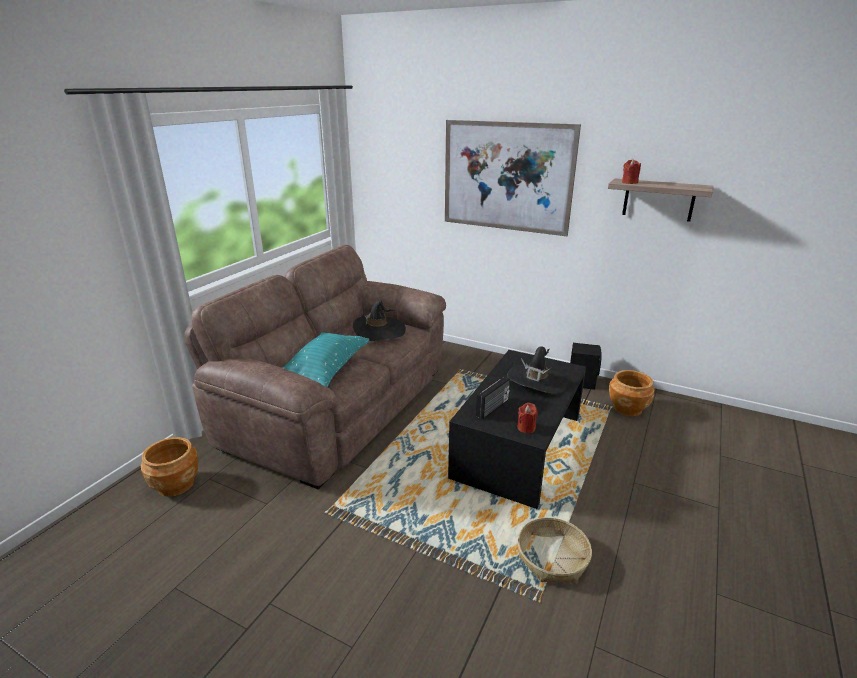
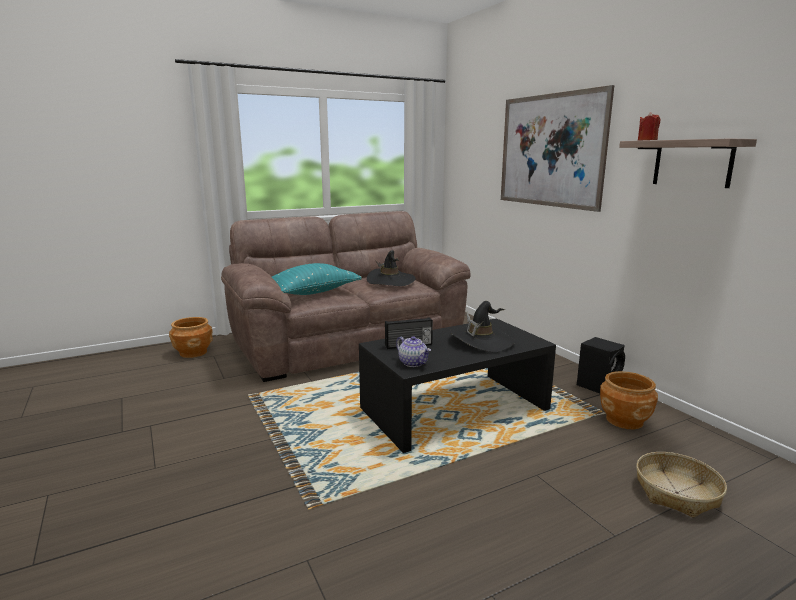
camera: 35 degrees right, 10 degrees down
(526, 428) = (413, 363): red candle -> teapot
(552, 558) = (365, 489): basket -> basket (677, 493)

